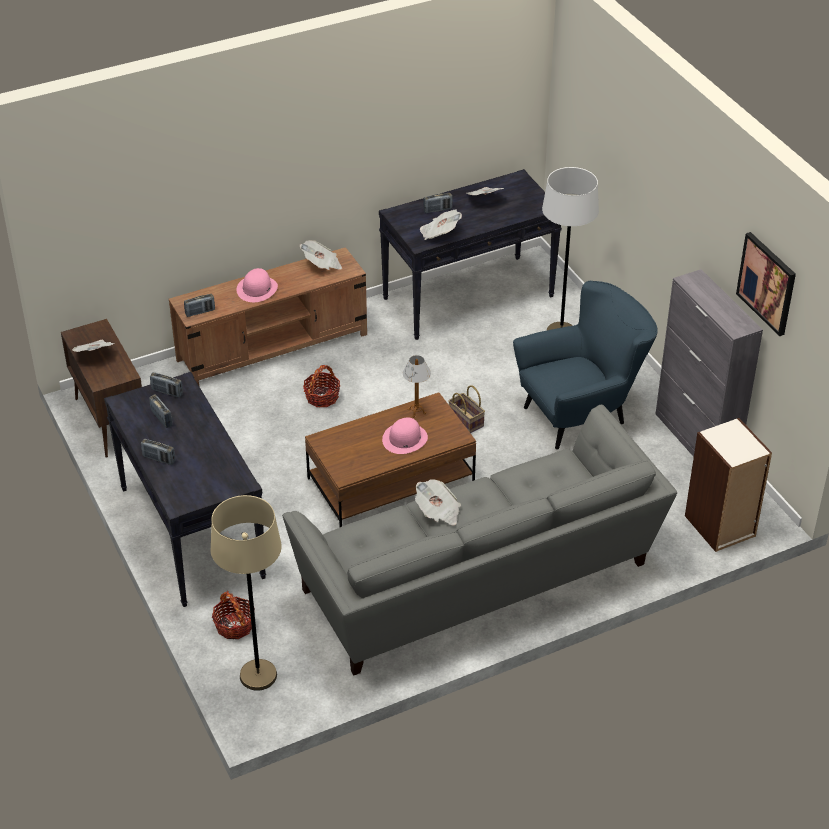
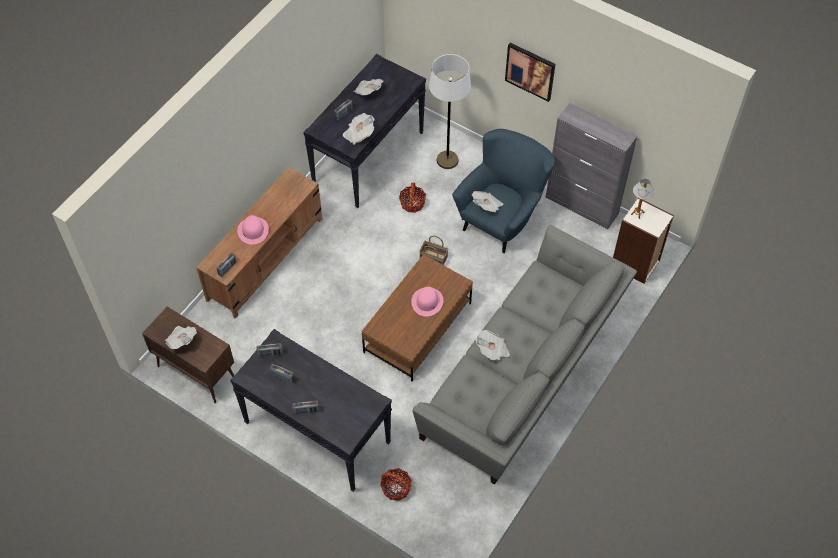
camera: 30 degrees left, 15 degrees up
(258, 676) = (437, 516): beige floor lamp -> none
(322, 265) = (283, 189): newspaper -> newspaper (487, 206)
(322, 397) = (327, 283): basket -> basket (412, 203)
(416, 411) = (420, 276): table lamp -> table lamp (637, 213)
(767, 283) = (638, 107): picture -> picture (530, 71)

